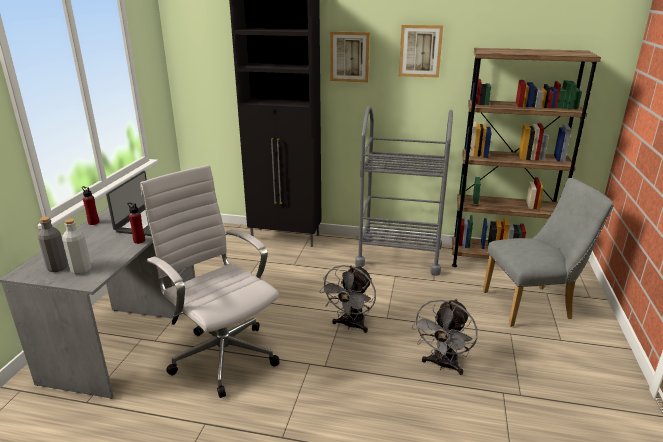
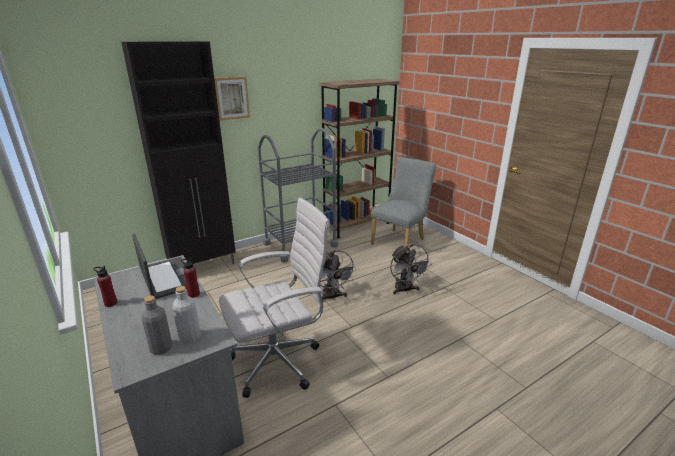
camera: 45 degrees left, 0 degrees up
(222, 355) = (280, 361): white office chair -> white office chair turned 150 degrees clockwise
(420, 51) = (283, 88): picture -> none

